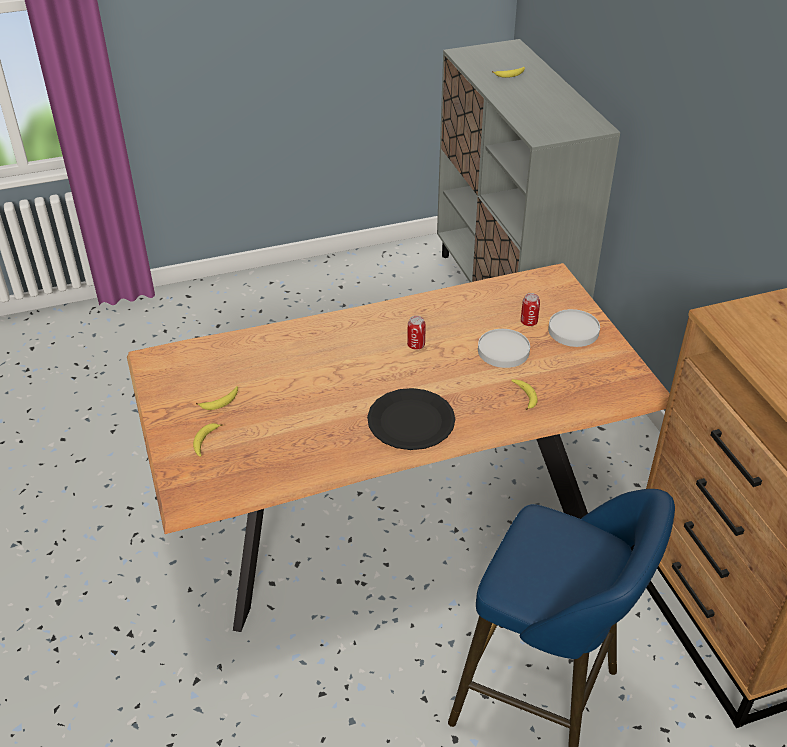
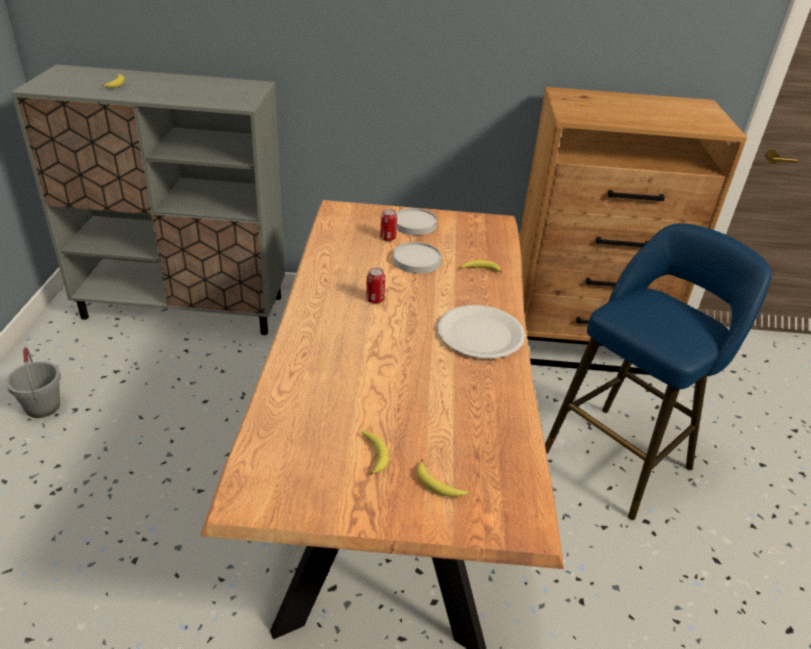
camera: 70 degrees left, 5 degrees down
(335, 289) = (42, 407): none -> grey bucket
(410, 421) = (480, 334): black plate -> white plate

